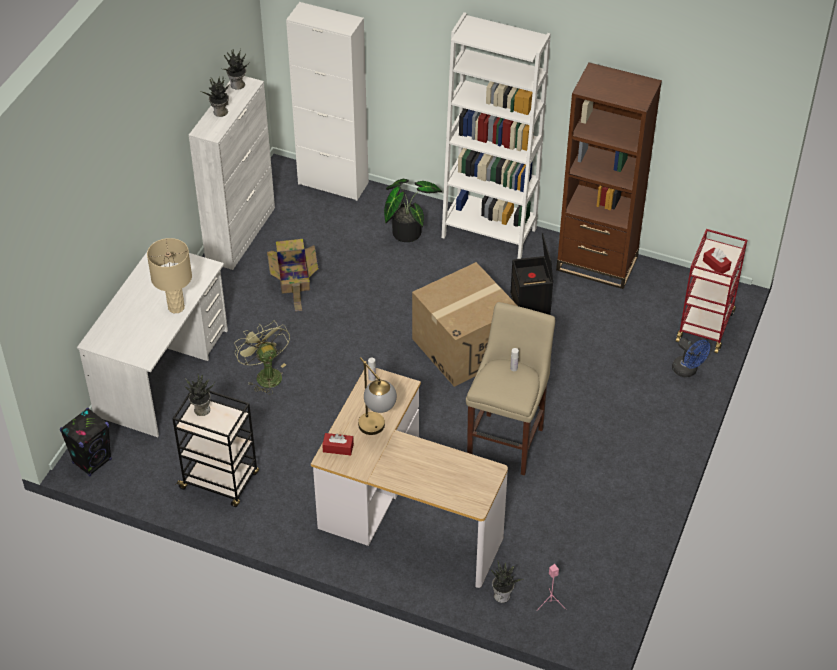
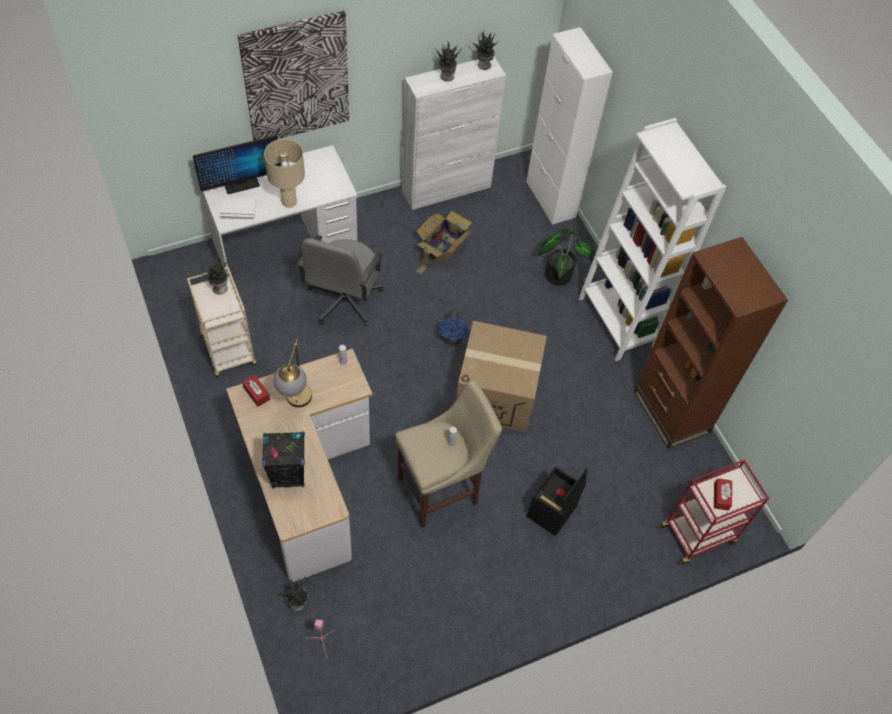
camera: 40 degrees right, 10 degrees up
(92, 461) = (176, 270): black speaker -> black speaker (288, 475)
(117, 323) = (241, 184): none -> monitor
(121, 185) = (296, 79): none -> picture
(143, 343) = (238, 210): none -> white book
(220, 481) = (229, 350): black cart -> beige cart
(265, 374) = (344, 300): green fan -> grey office chair
(531, 305) = (582, 402): black storage box -> black storage box (551, 512)
(688, 371) = (640, 558): blue fan -> blue fan (451, 339)

